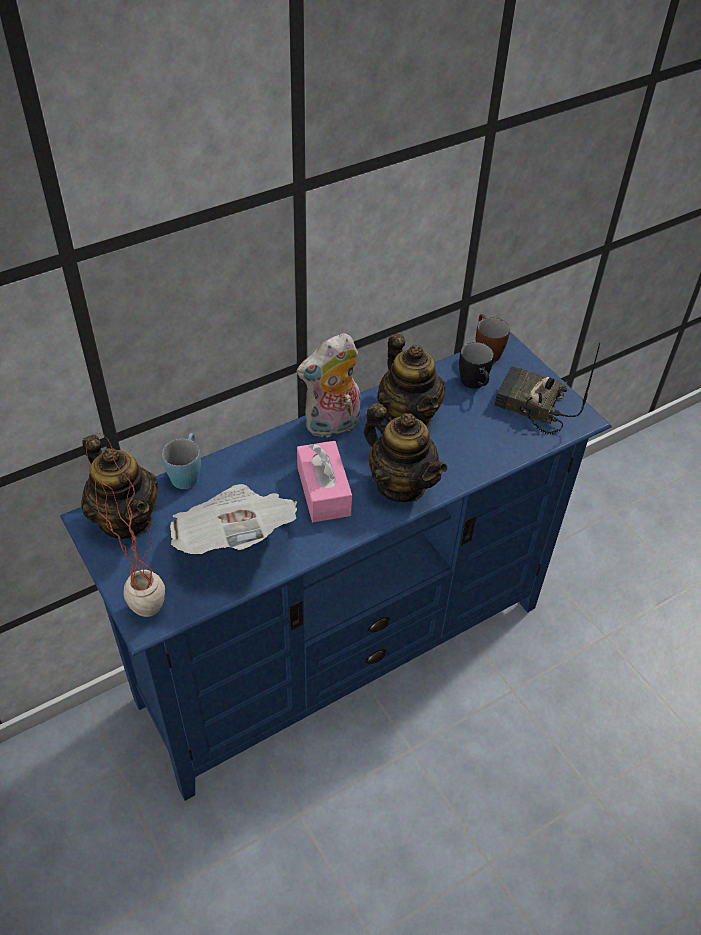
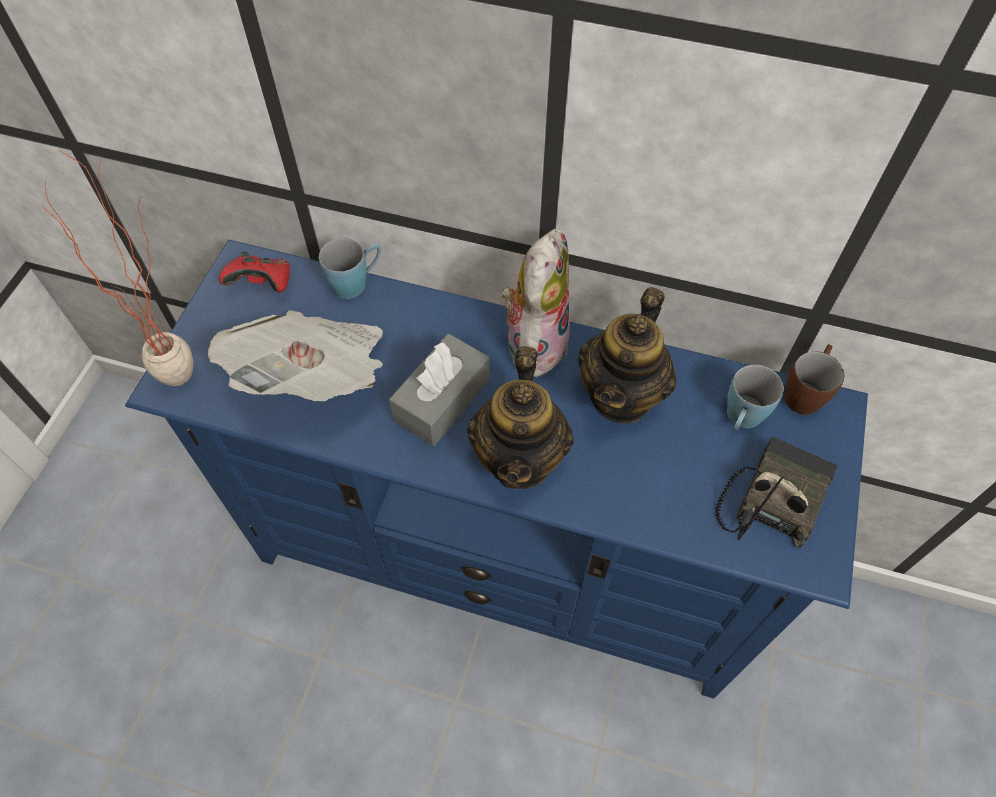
camera: 50 degrees right, 10 degrees up
(126, 519) = (263, 284): teapot -> red game controller
(323, 491) = (442, 400): pink tissue box -> grey tissue box
(332, 426) = (534, 342): plush toy -> plush toy turned 90 degrees clockwise
(475, 384) = (741, 420): black mug -> blue mug
(529, 407) = (771, 497): radio -> radio turned 45 degrees clockwise

